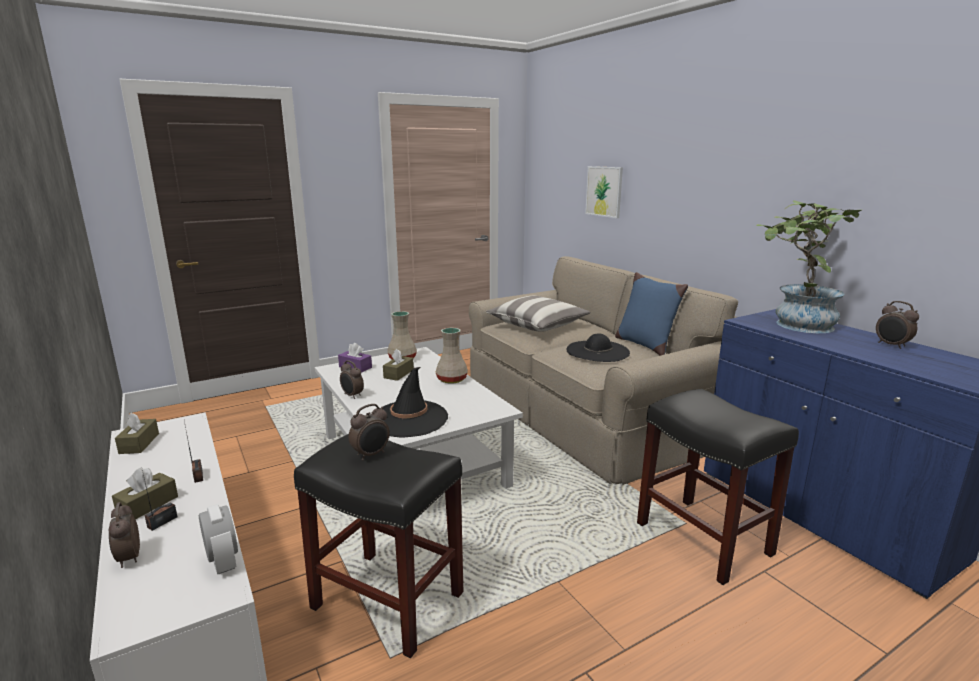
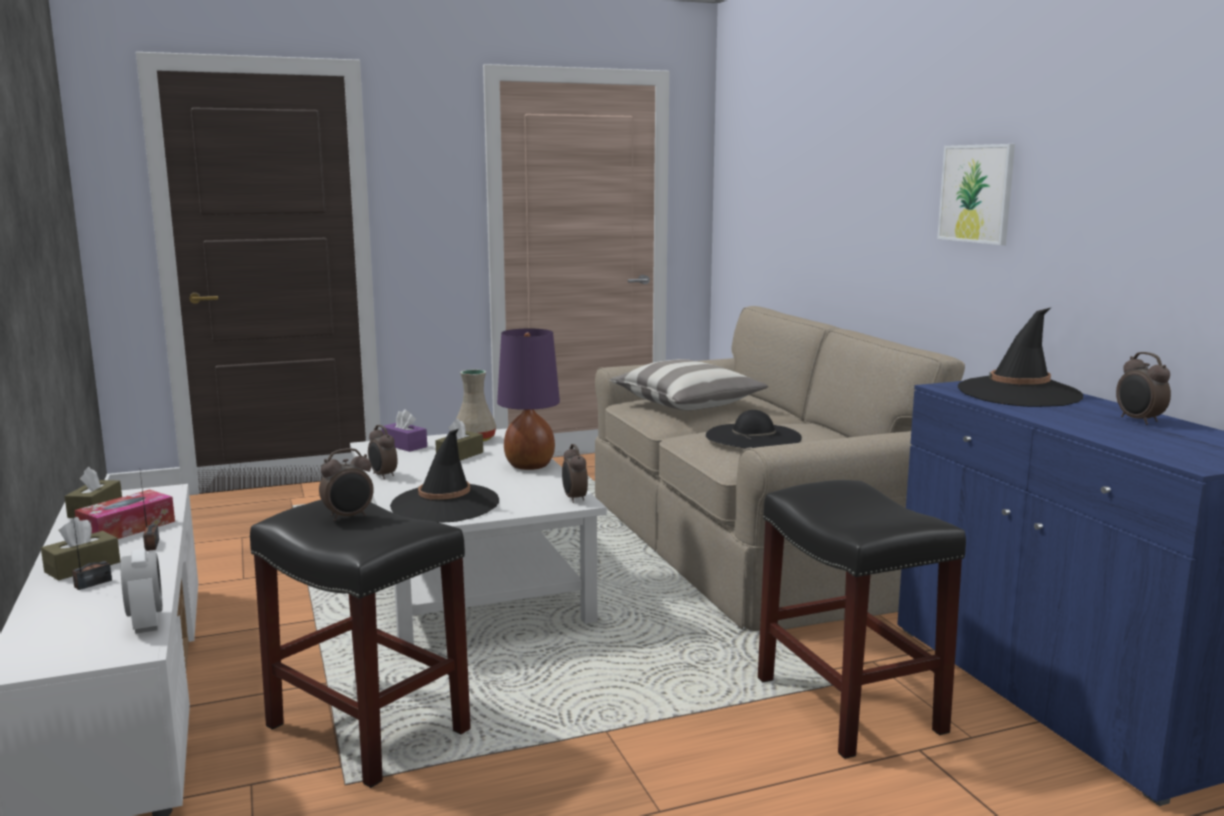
camera: 10 degrees right, 5 degrees down
(128, 558) = (43, 611): alarm clock -> alarm clock (574, 499)
(172, 460) = (127, 528): none -> tissue box
(451, 379) = (529, 466): beige vase -> purple table lamp
(604, 191) = (808, 206): picture -> picture (976, 193)
(645, 345) = (835, 434): blue pillow -> none
(795, 324) = (1019, 393): potted plant -> black hat

